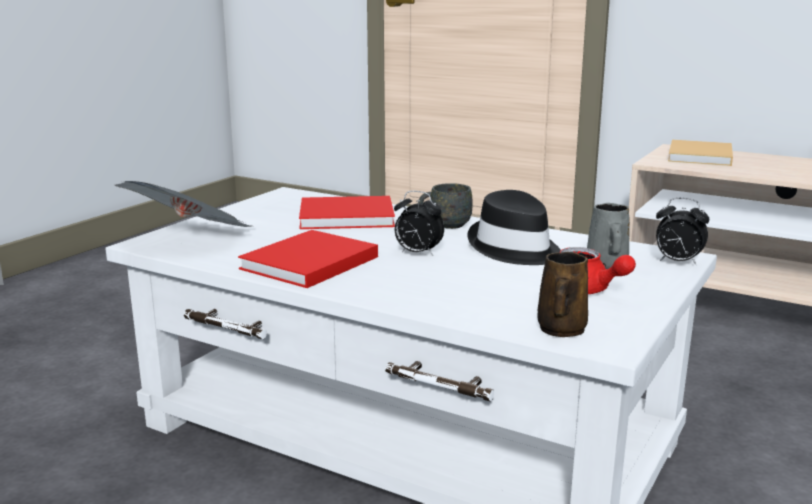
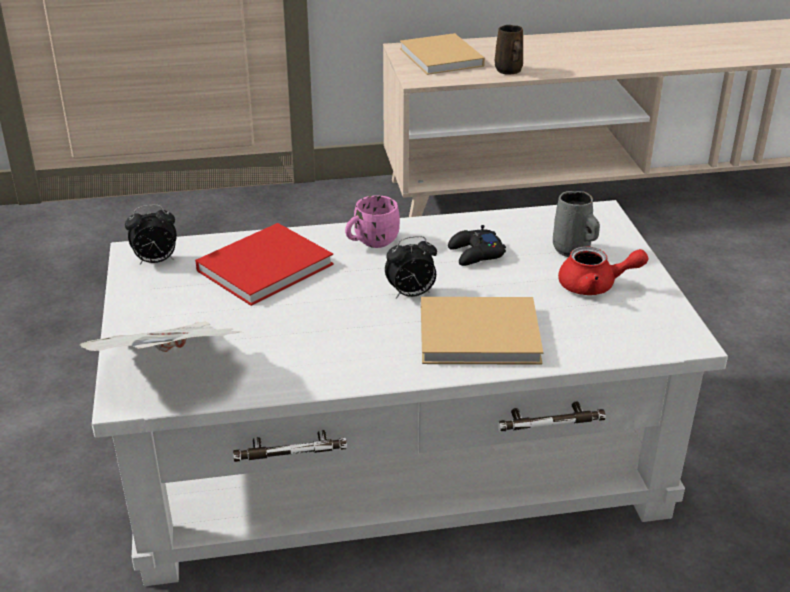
camera: 40 degrees left, 15 degrees up
(307, 264) = (342, 352): red book -> none
(426, 286) = (483, 335): none -> beige book
(444, 224) = (371, 243): grey mug -> pink mug
(514, 249) = (475, 254): black hat -> black game controller
(560, 330) = (641, 340): brown mug -> brown mug (509, 71)
(677, 262) = (606, 221): alarm clock -> alarm clock (155, 261)

